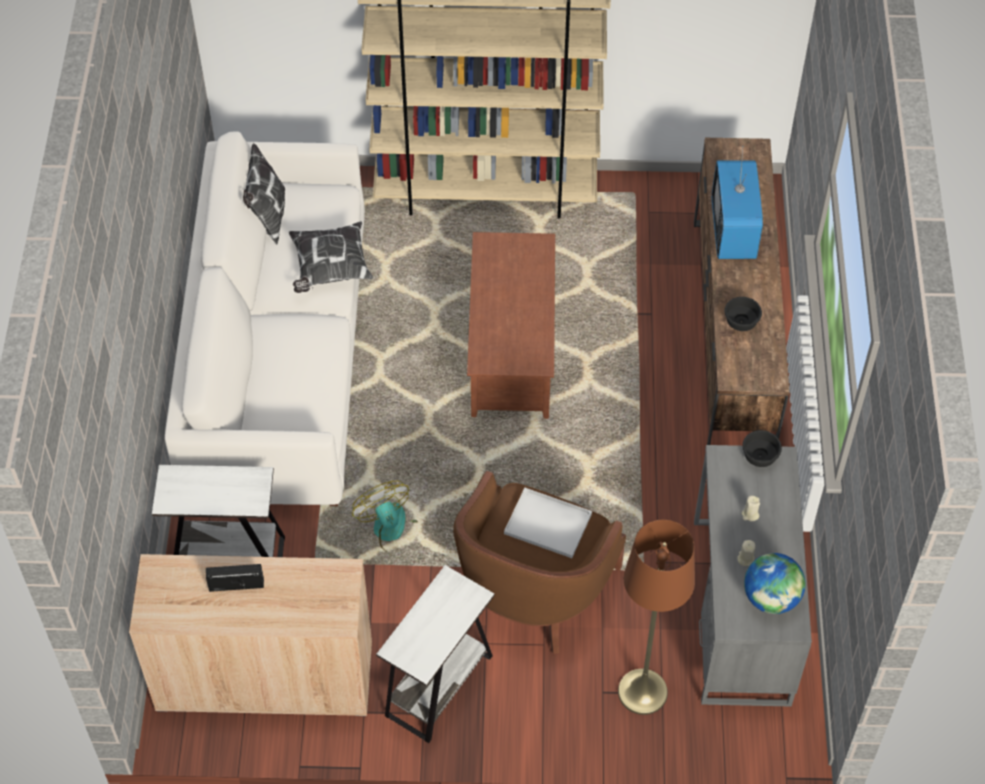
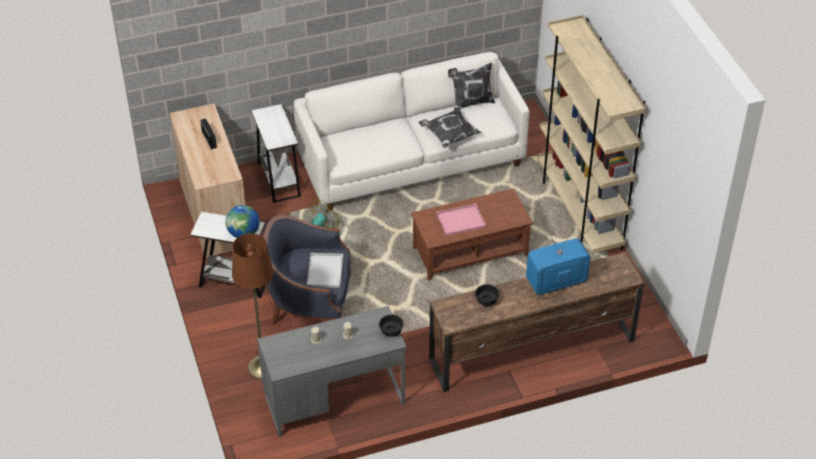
camera: 70 degrees right, 10 degrees down
(512, 315) = (461, 220): none -> pink tray
(533, 588) = (311, 303): brown armchair -> blue armchair
(771, 598) = (294, 357): globe -> globe (243, 233)

